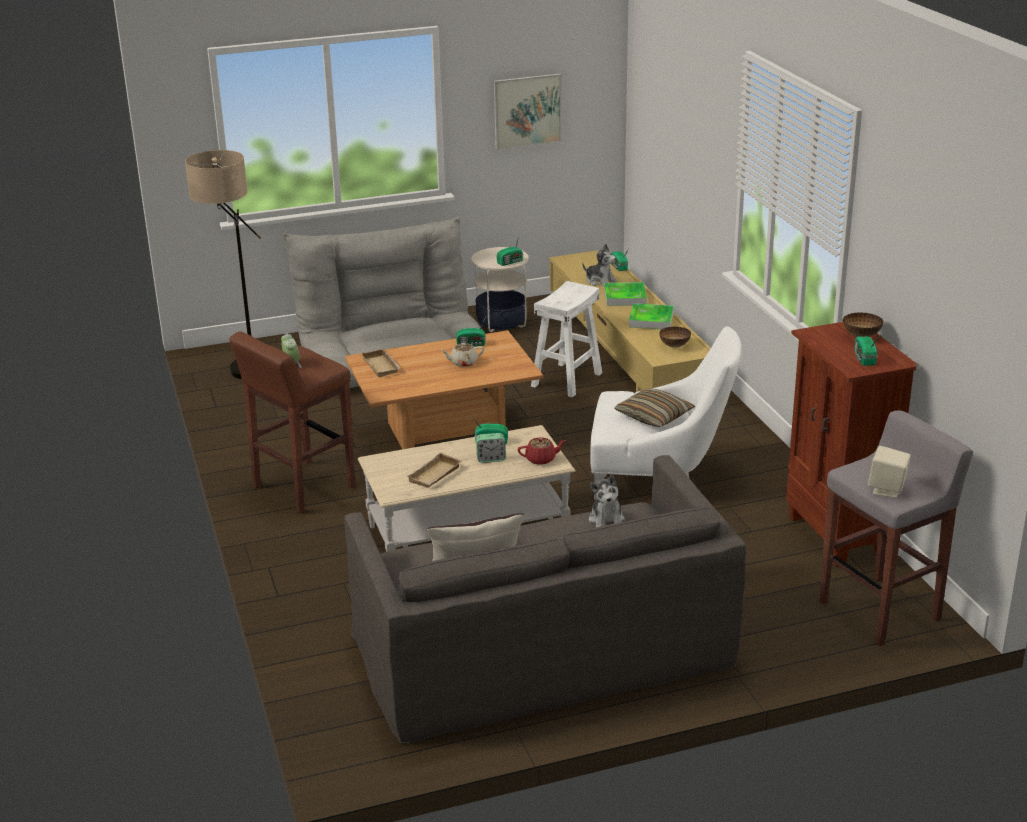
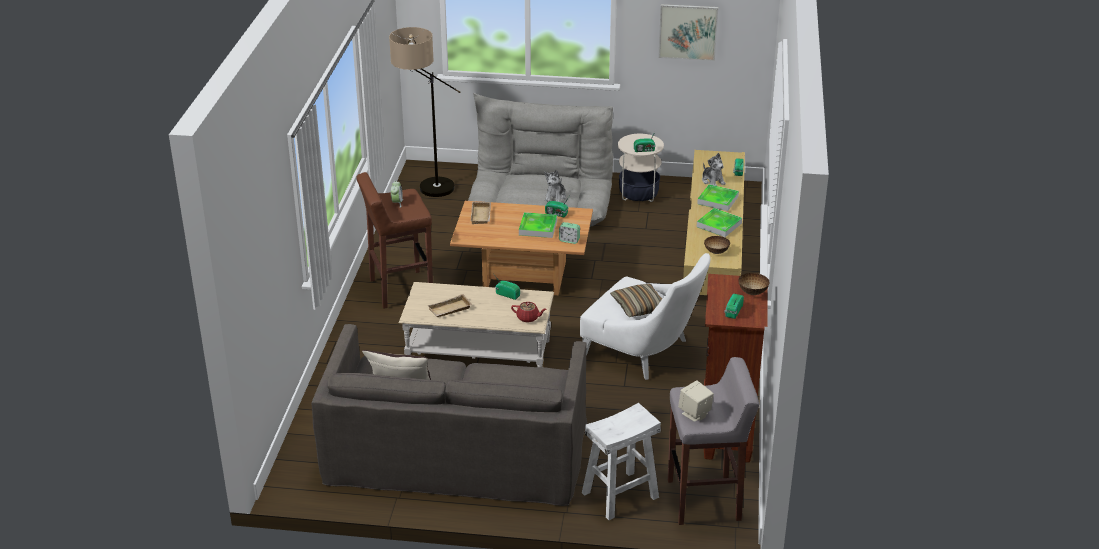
camera: 25 degrees right, 5 degrees up
(463, 363) = (538, 227): beige teapot -> tray
(491, 459) = (495, 308): alarm clock -> alarm clock (569, 240)
(567, 380) = (646, 255): white stool -> white stool (620, 495)
(607, 521) = (526, 377): plush toy -> plush toy (555, 197)

